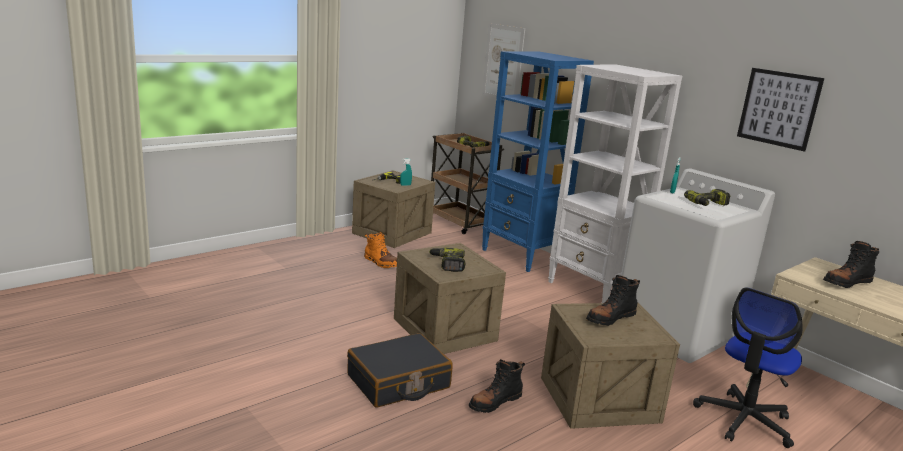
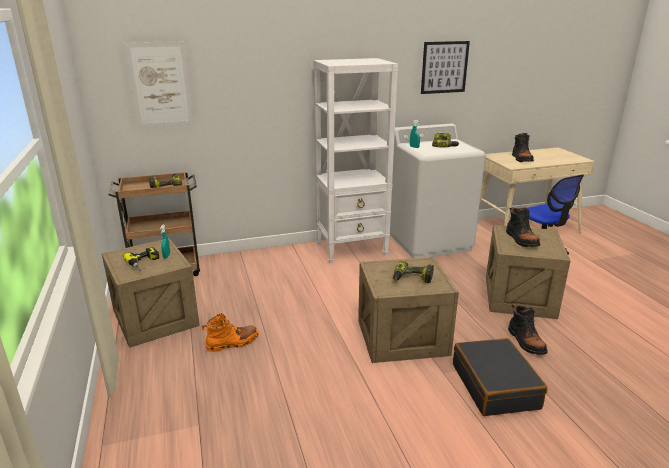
camera: 65 degrees left, 5 degrees up
(522, 256) = (271, 260): blue bookcase -> none

